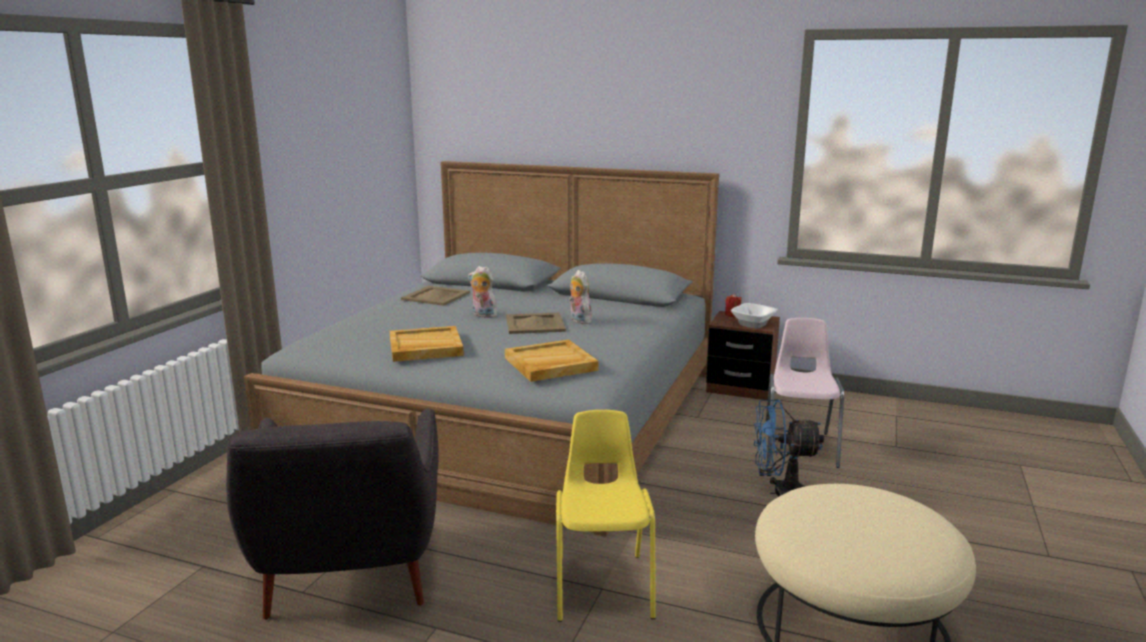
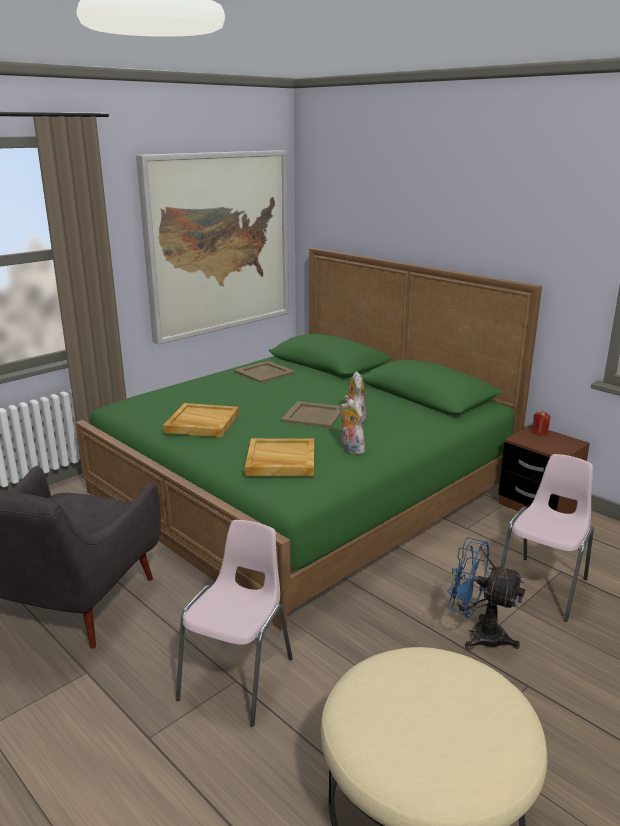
camera: 25 degrees right, 5 degrees up
(350, 157) = (218, 243): none -> picture
(483, 315) = (280, 398): plush toy -> plush toy (350, 449)
(511, 414) = (303, 487): grey bed -> green bed
(603, 586) = (239, 678): yellow chair -> pink chair
(753, 324) = (551, 447): bowl -> none

